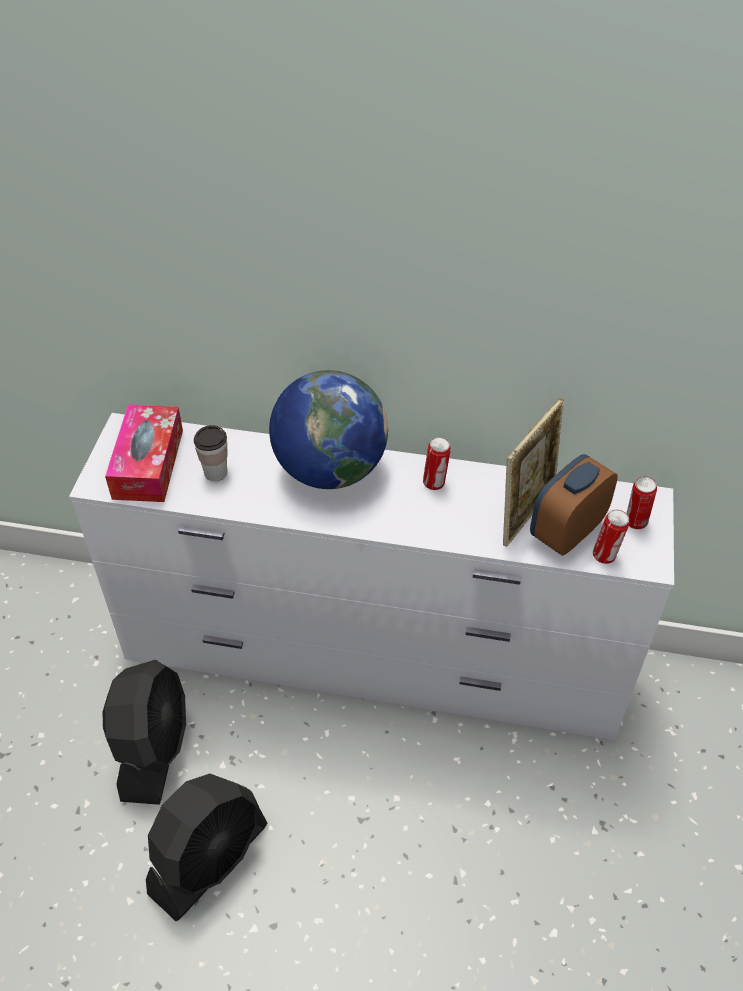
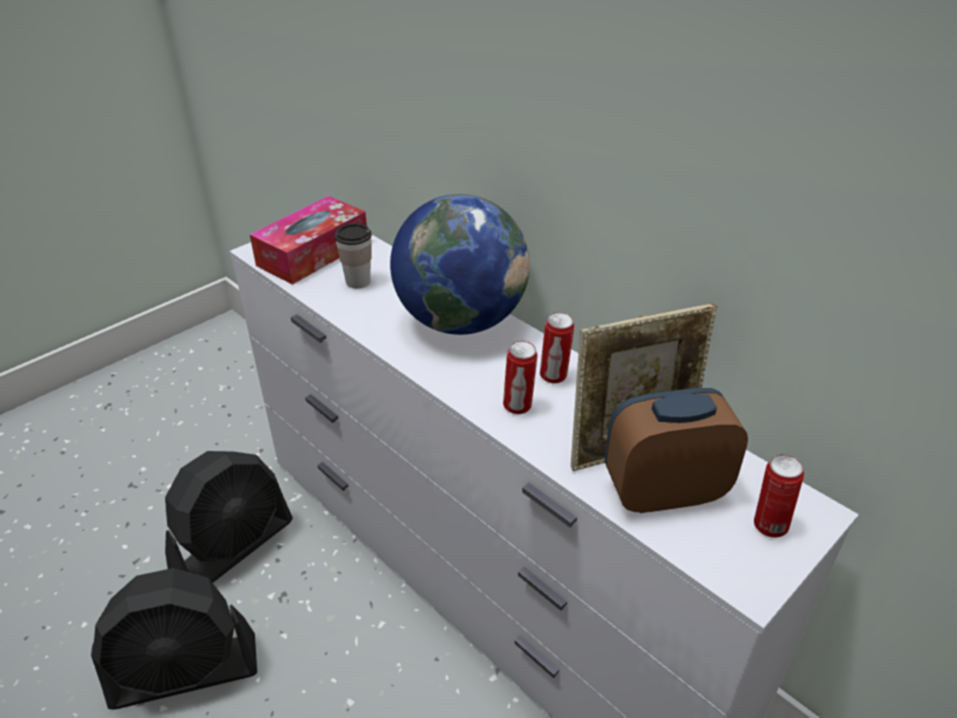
camera: 35 degrees right, 10 degrees down
(605, 556) = (692, 543): can -> can (518, 406)

